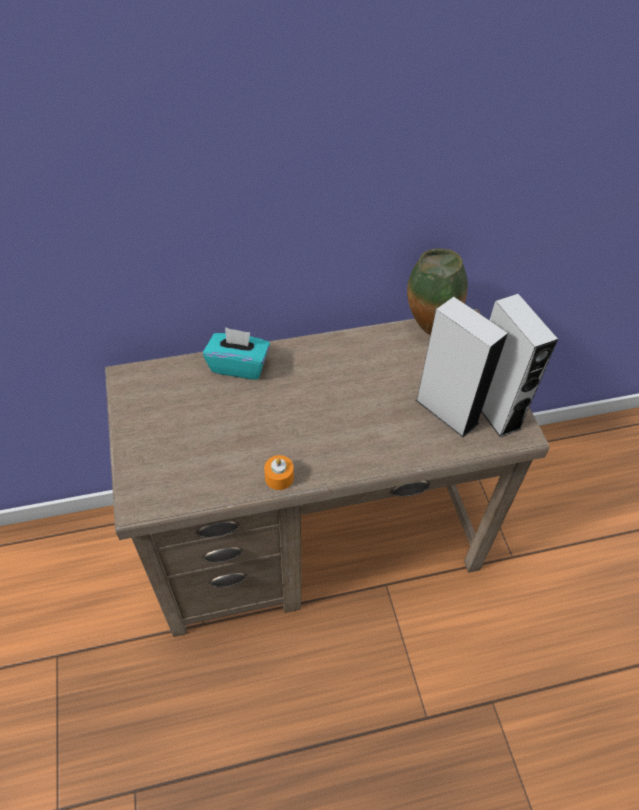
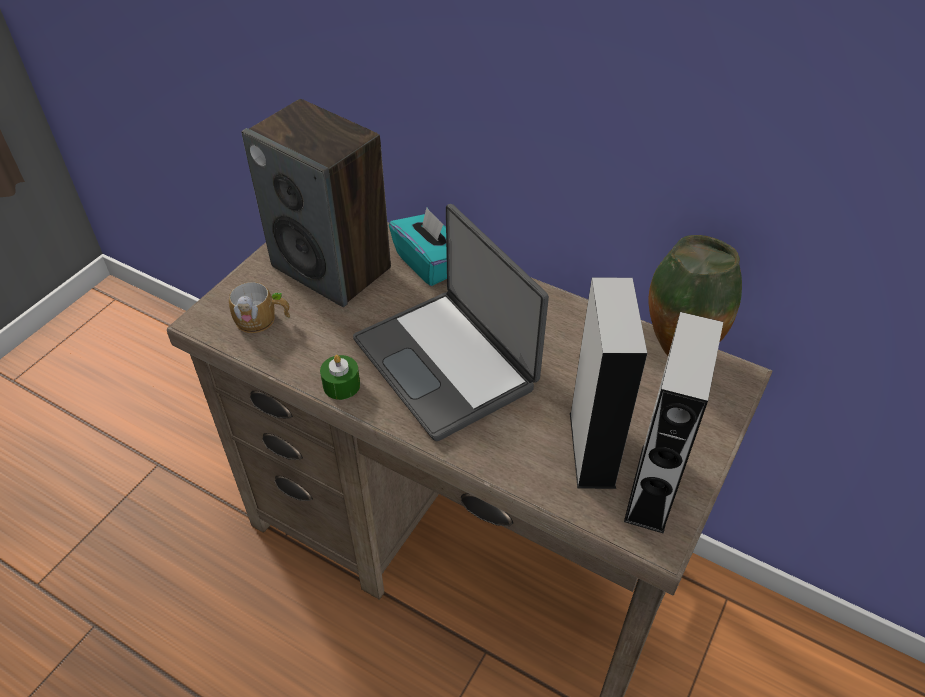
camera: 45 degrees right, 5 degrees down
(178, 475) = (263, 320): none -> mug
(180, 409) = (332, 267): none -> speaker
(279, 477) = (341, 385): orange candle -> green candle
(322, 419) = (447, 363): none -> laptop

